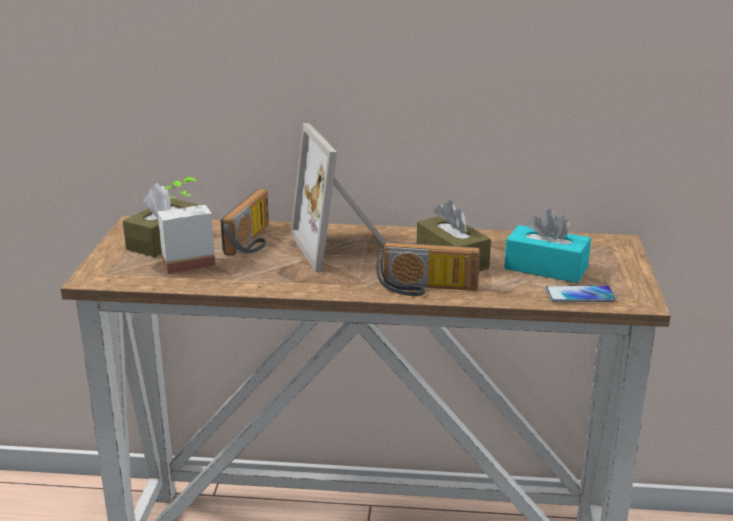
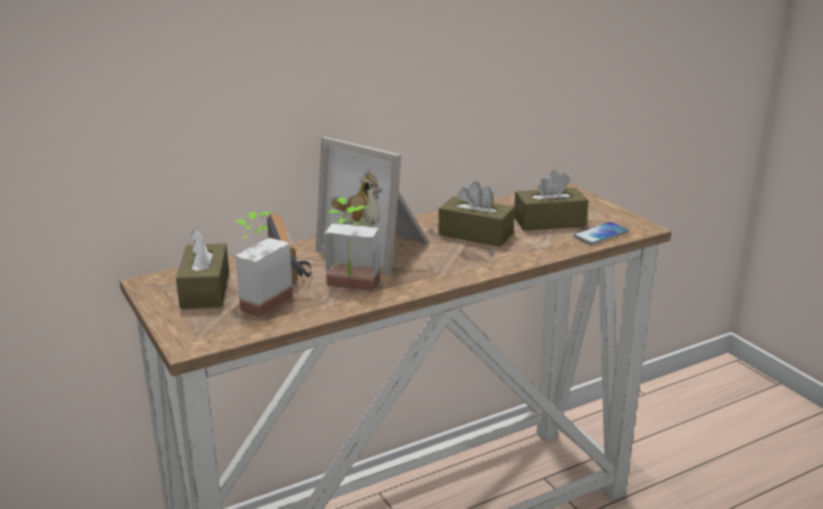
camera: 35 degrees left, 0 degrees up
(269, 272) = (350, 287): none -> potted plant
(426, 289) = (494, 262): radio -> none
(546, 268) = (549, 222): turquoise tissue box -> brown tissue box

